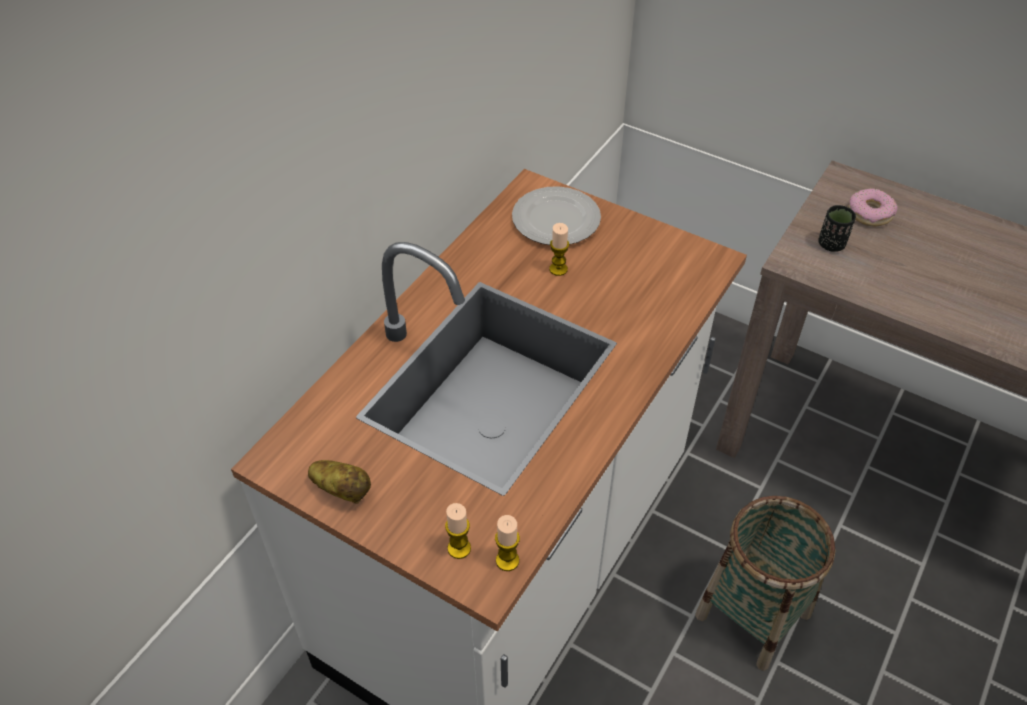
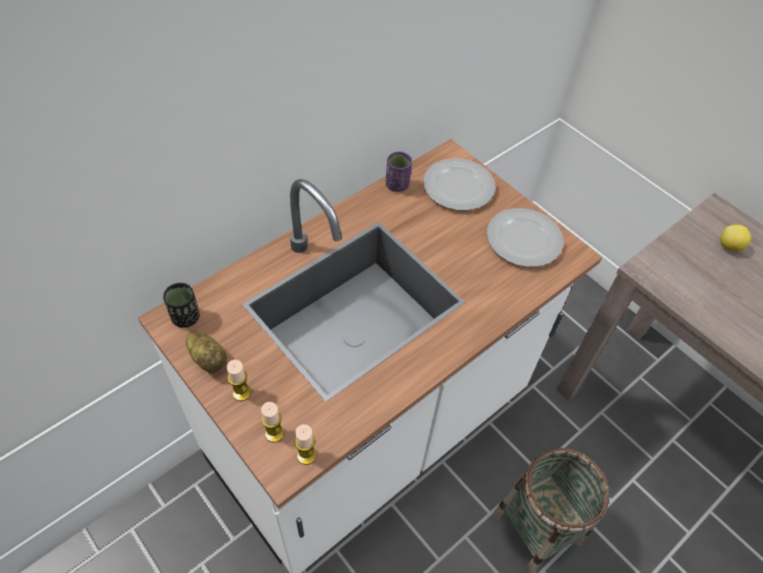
camera: 15 degrees right, 5 degrees up
(483, 235) = (397, 185): none -> purple cup
(558, 269) = (443, 228): candle -> candle (241, 393)
(653, 260) = (523, 240): none -> plate
(831, 244) = (685, 264): black cup -> black cup (186, 317)
(870, 213) = (729, 246): donut -> lemon

